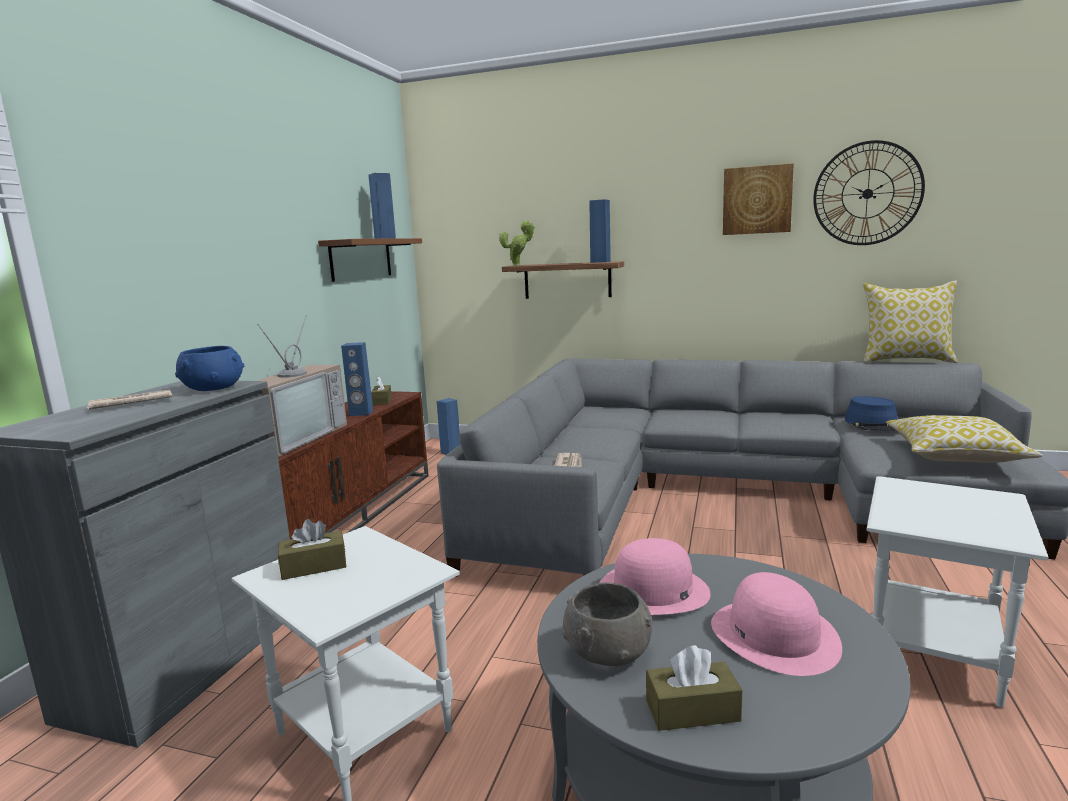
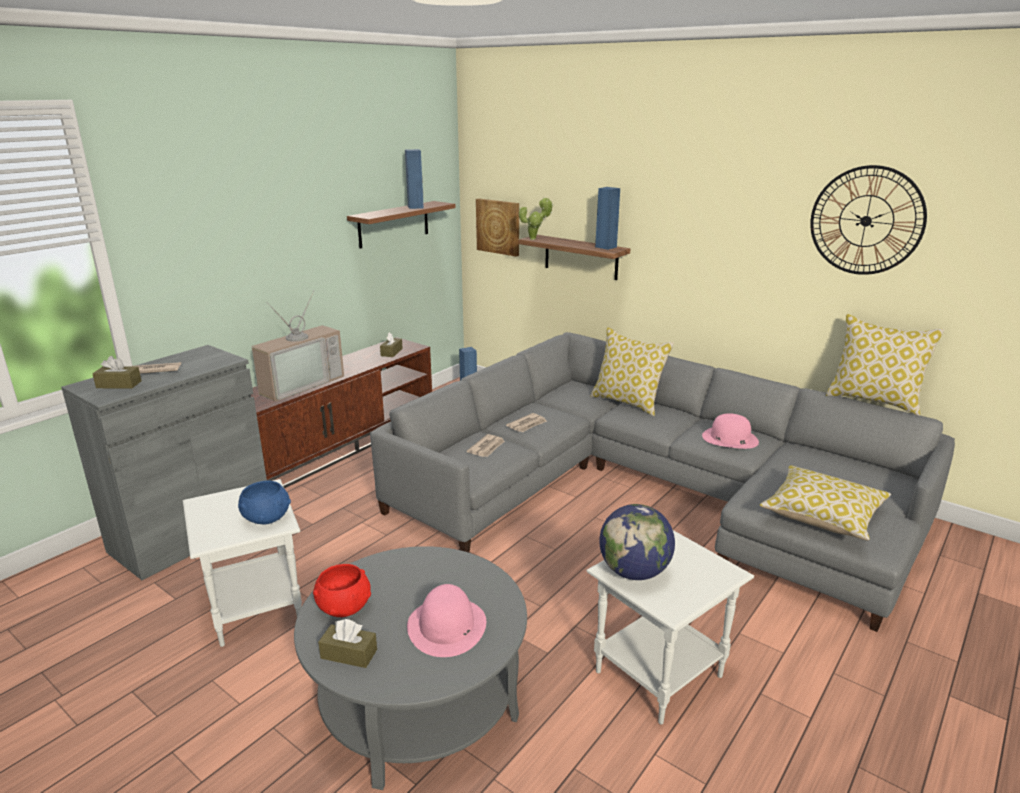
camera: 20 degrees right, 10 degrees up
(213, 388) = (210, 362): blue bowl -> blue bowl (266, 517)
(314, 566) = (227, 504): brown tissue box -> brown tissue box (119, 384)
(361, 413) = (364, 364): blue speaker -> none
(587, 441) = (527, 424): none -> newspaper
(608, 651) = (344, 606): grey bowl -> red bowl
(652, 591) = (413, 574): pink hat -> pink hat (729, 438)
(661, 412) = (628, 402): none -> pillow
(757, 200) = (756, 209): picture -> picture (498, 226)
(874, 424) = (798, 462): blue hat -> none
(919, 517) = (634, 572): none -> globe

